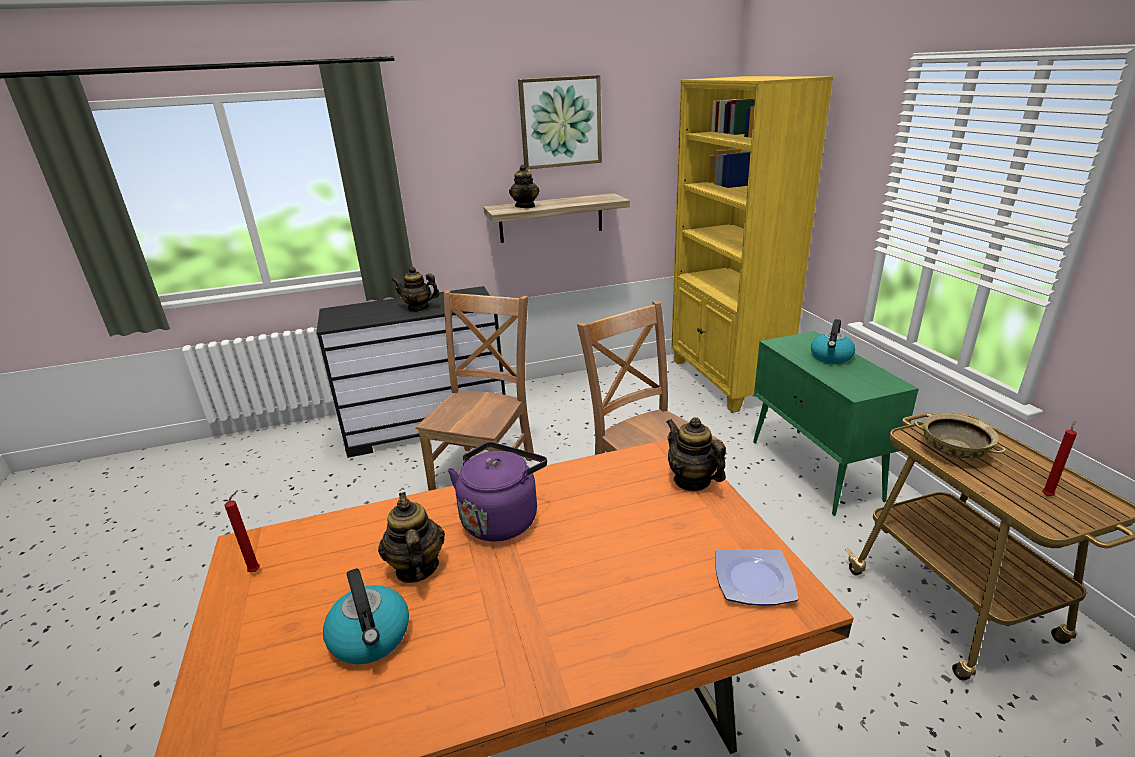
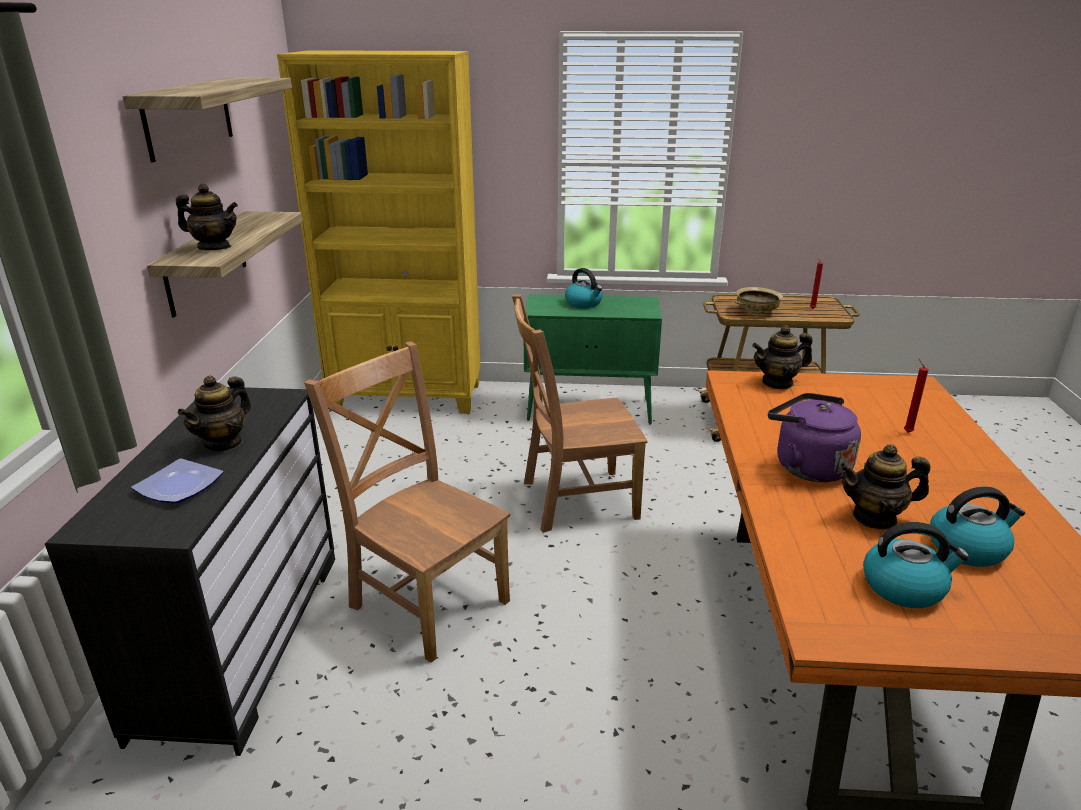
camera: 70 degrees left, 0 degrees up
(257, 570) = (870, 620): red candle -> red candle (907, 431)
(302, 590) = (904, 587): none -> kettle
(560, 122) = (188, 117): picture -> shelf
(752, 581) = (900, 392): plate -> plate (179, 487)

